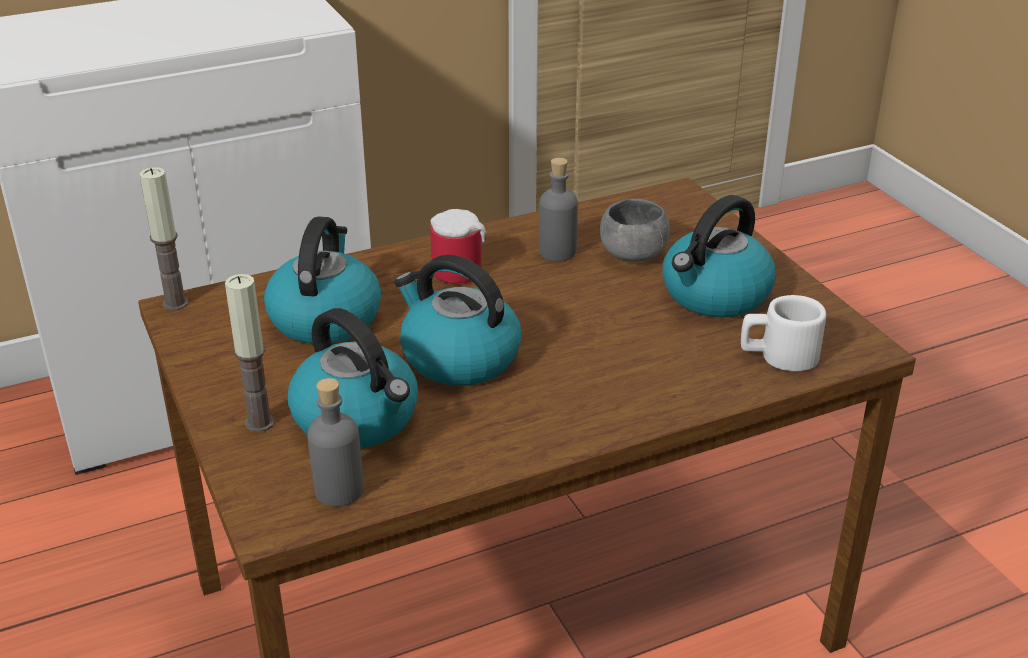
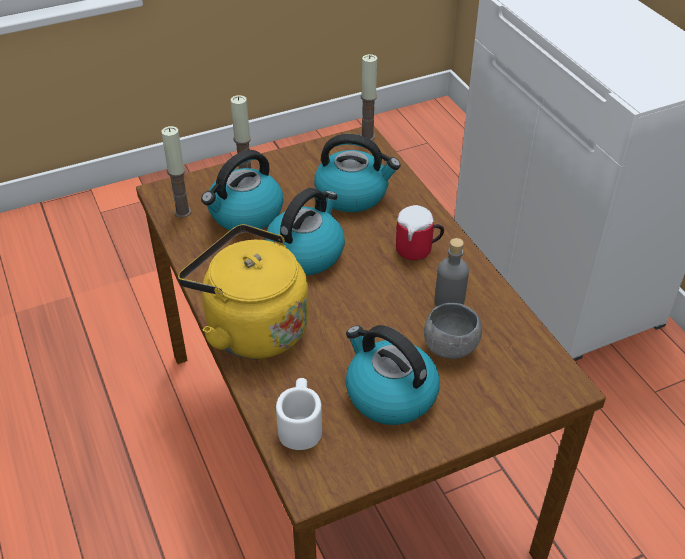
camera: 90 degrees right, 10 degrees up
(339, 490) = (182, 212): grey bottle -> candle
(618, 401) = (251, 327): none -> yellow kettle

